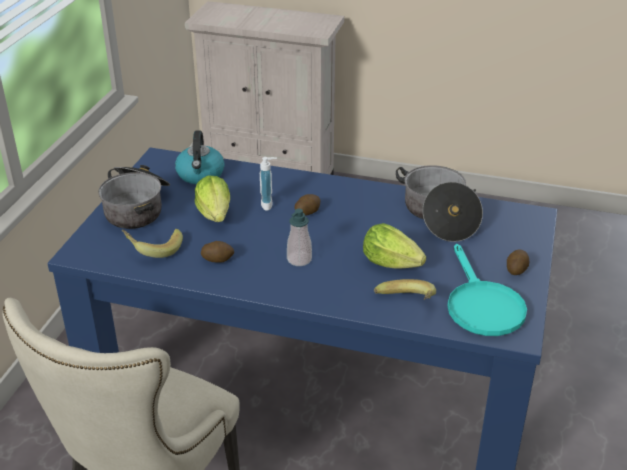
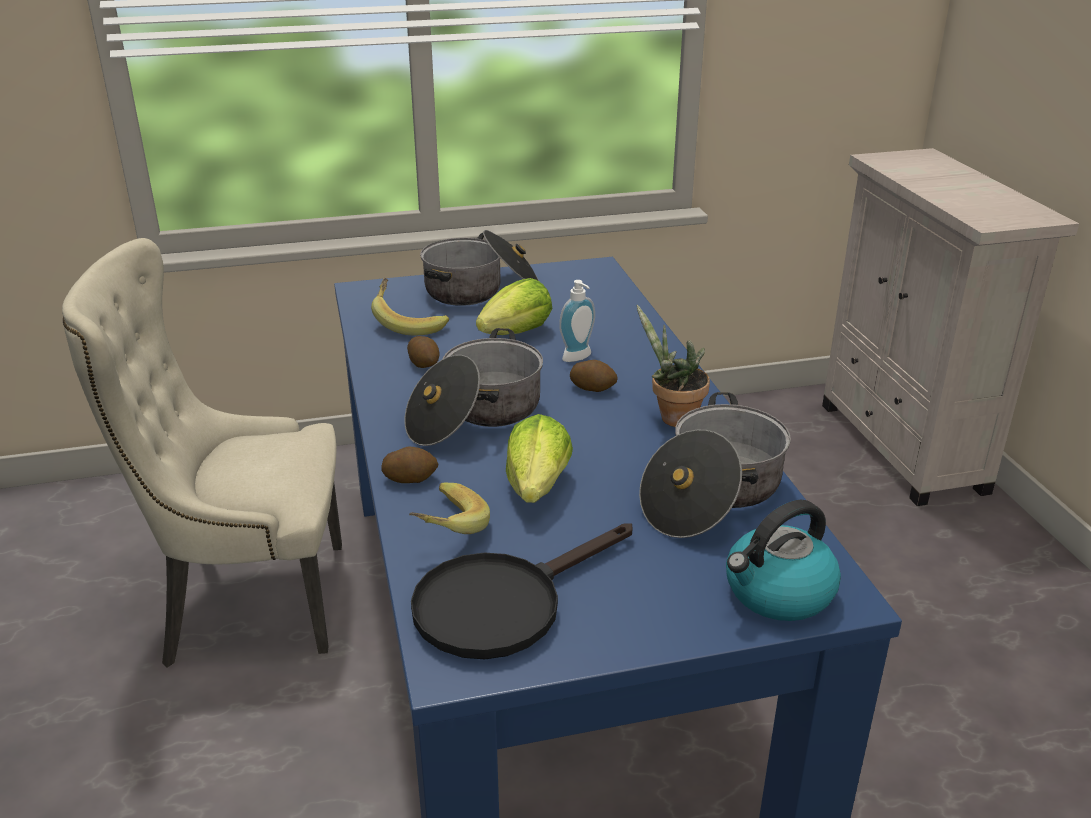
camera: 60 degrees right, 5 degrees down
(200, 175) = (591, 299): kettle -> kettle (778, 593)
(299, 259) = (475, 415): soap dispenser -> cooking pot
(361, 200) = (672, 417): none -> potted plant
(481, 305) = (503, 603): turquoise frying pan -> black frying pan
(516, 269) = (642, 616): potato -> potato (410, 478)

